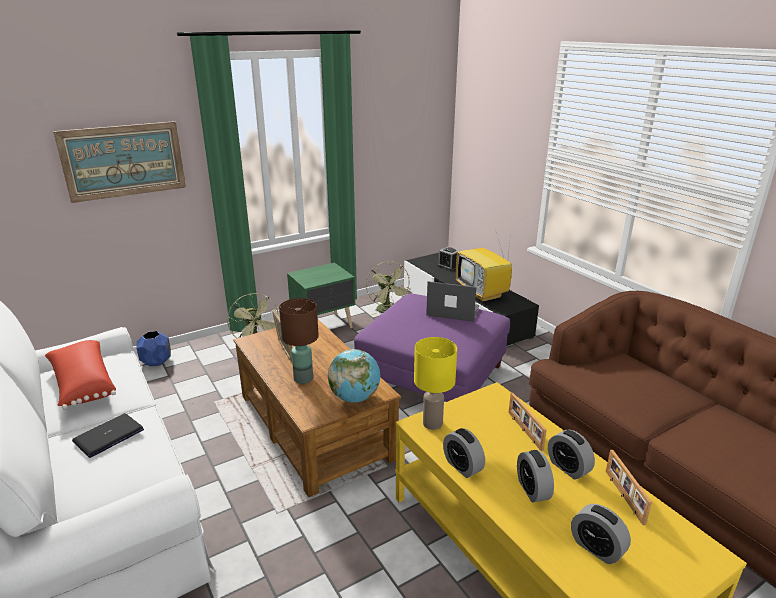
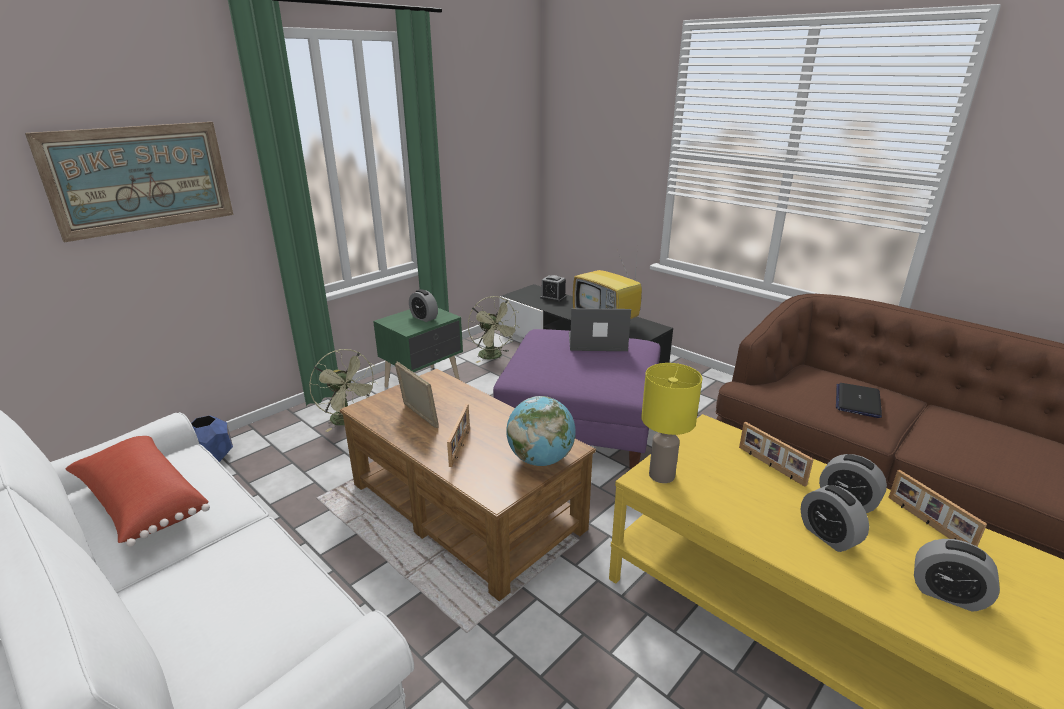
camera: 15 degrees left, 0 degrees up
(108, 436) = (218, 574): laptop -> laptop (857, 401)
(303, 378) = (461, 445): brown table lamp -> picture frame
(462, 466) = (730, 522): alarm clock -> alarm clock (424, 318)

